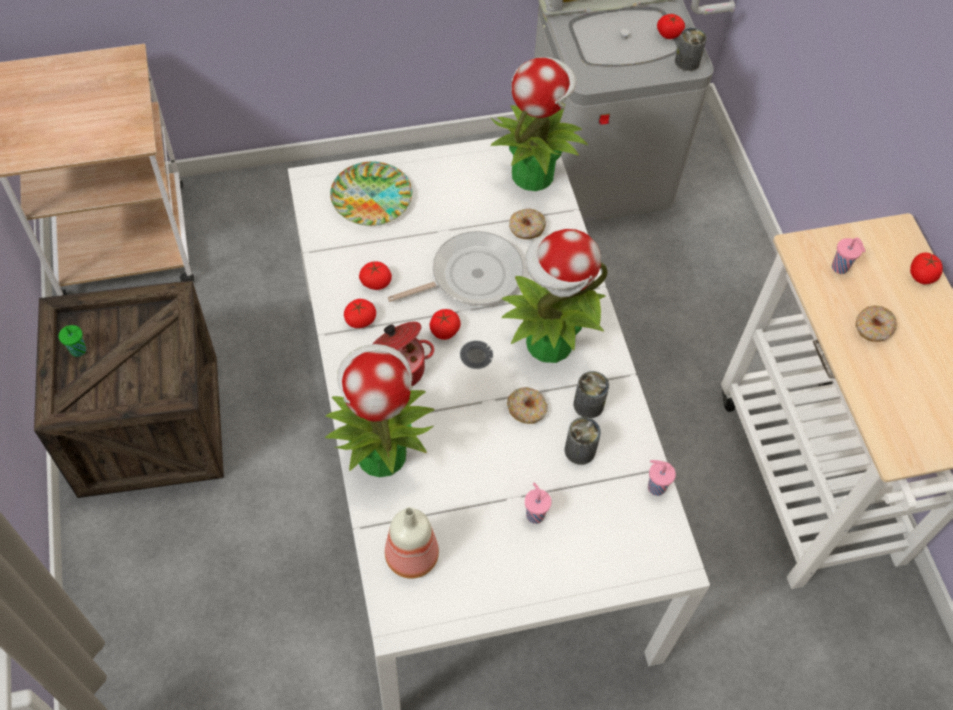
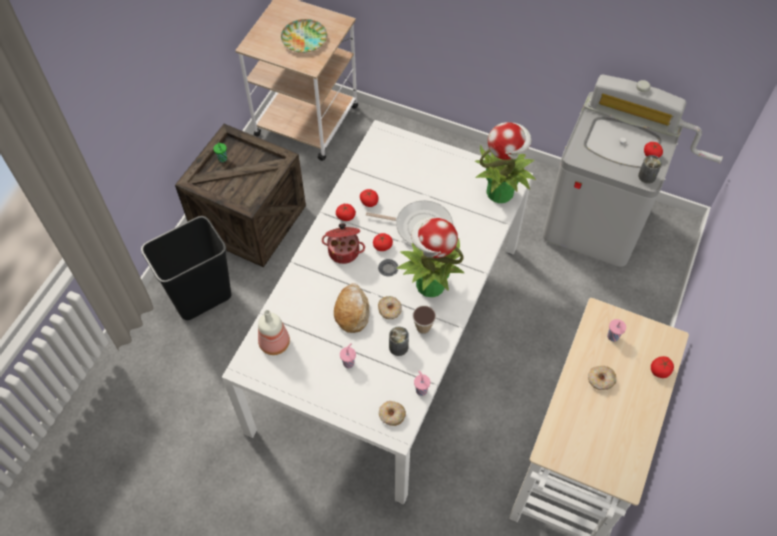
camera: 40 degrees right, 0 degrees up
(164, 575) = (201, 296): none -> black trash can
(371, 197) = (403, 157): plate -> plate (304, 38)
(380, 453) = (301, 286): potted plant -> none
(479, 443) = (352, 311): none -> bread
(526, 228) = (471, 218): donut -> donut (391, 415)
(588, 405) = (423, 327): can -> cup

